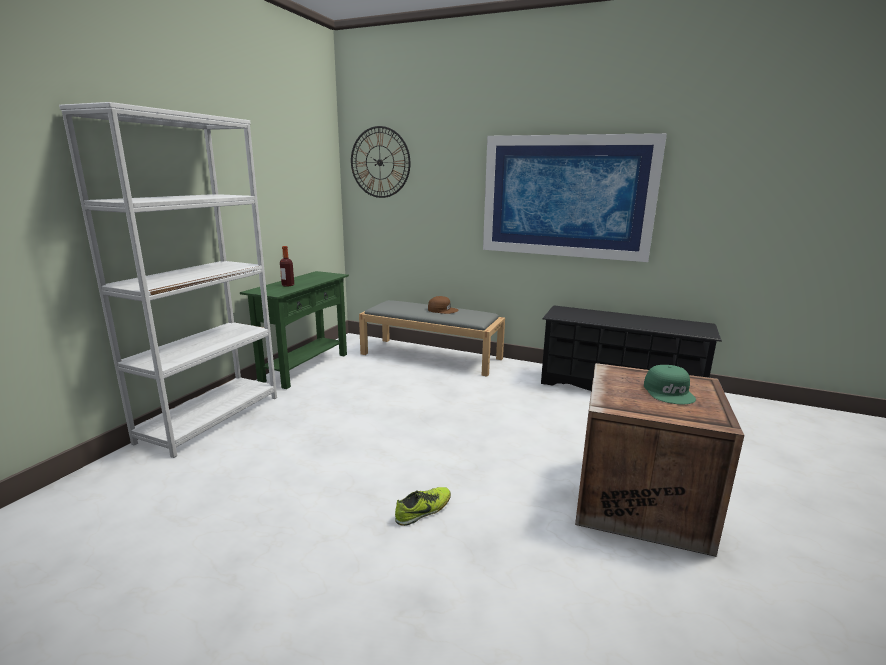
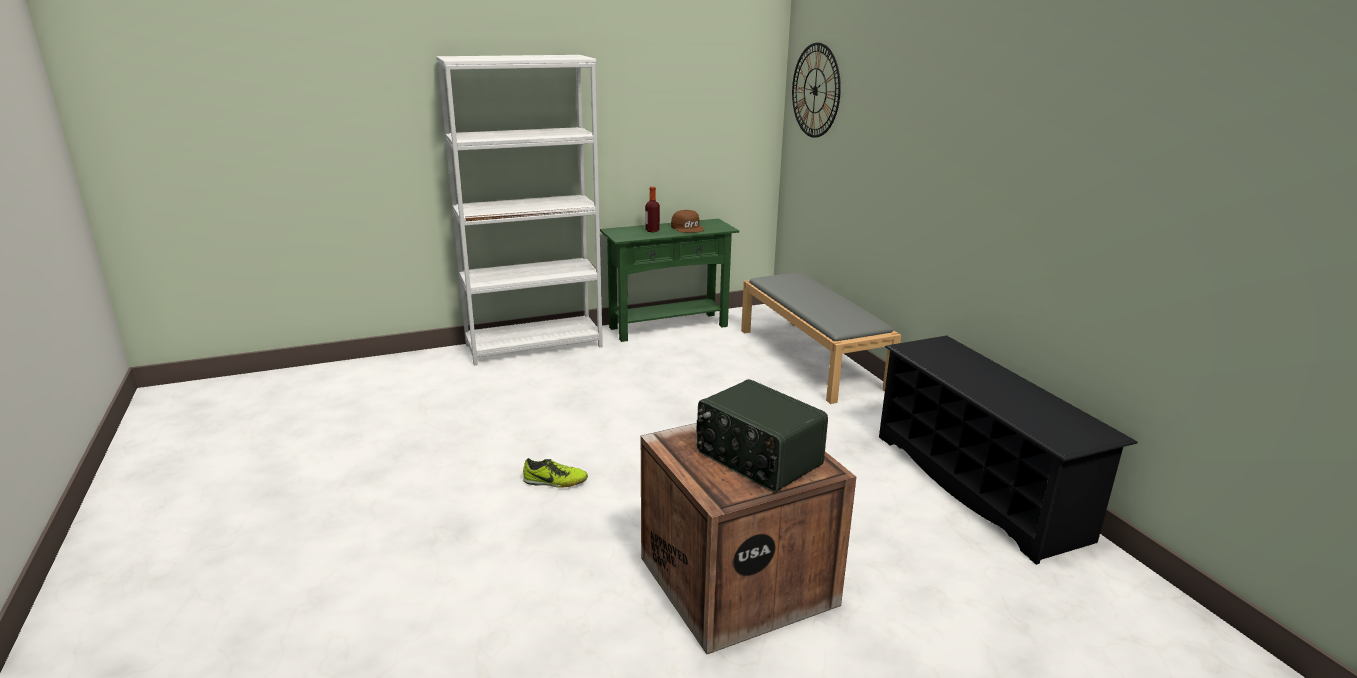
camera: 45 degrees right, 5 degrees up
(442, 310) = (829, 301): brown cap -> brown cap (688, 228)
(566, 197) = (983, 176): picture -> none
(669, 392) = (757, 459): green cap -> radio

